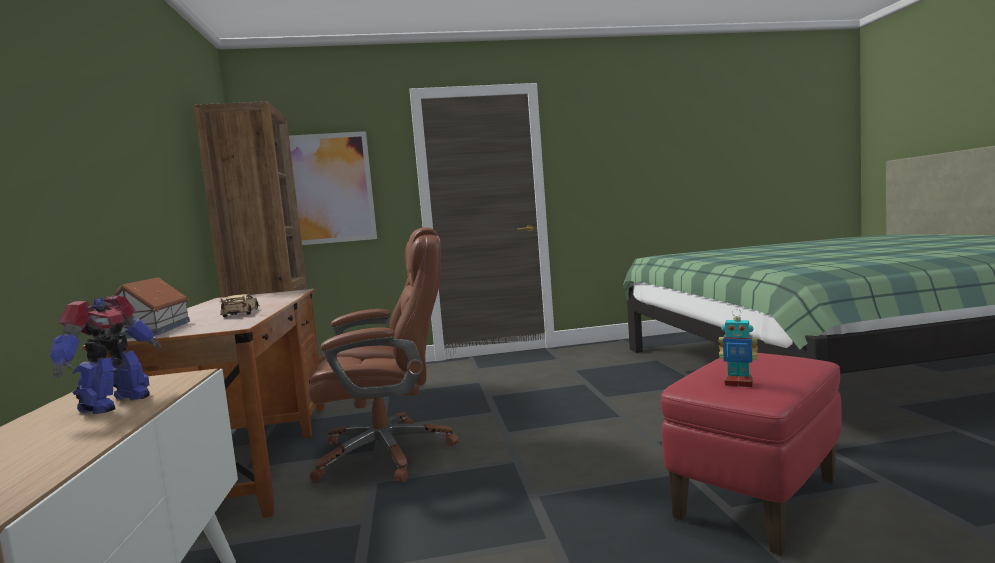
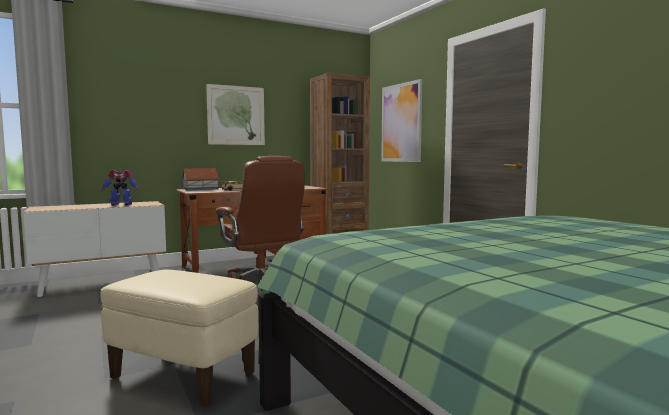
camera: 70 degrees right, 0 degrees up
(126, 160) = (236, 115): none -> picture
(739, 383) = (150, 276): toy robot -> none
(756, 499) = (182, 375): red ottoman -> beige ottoman

